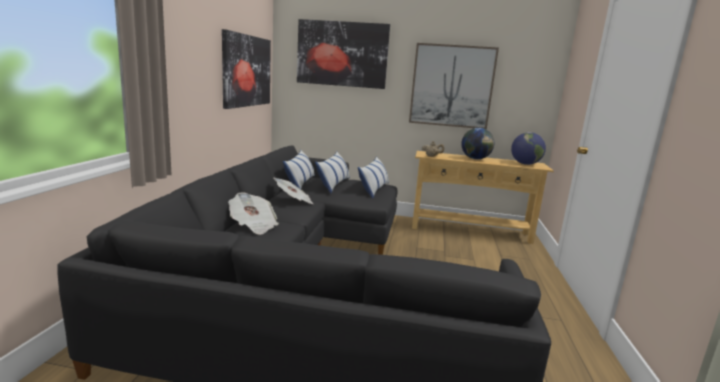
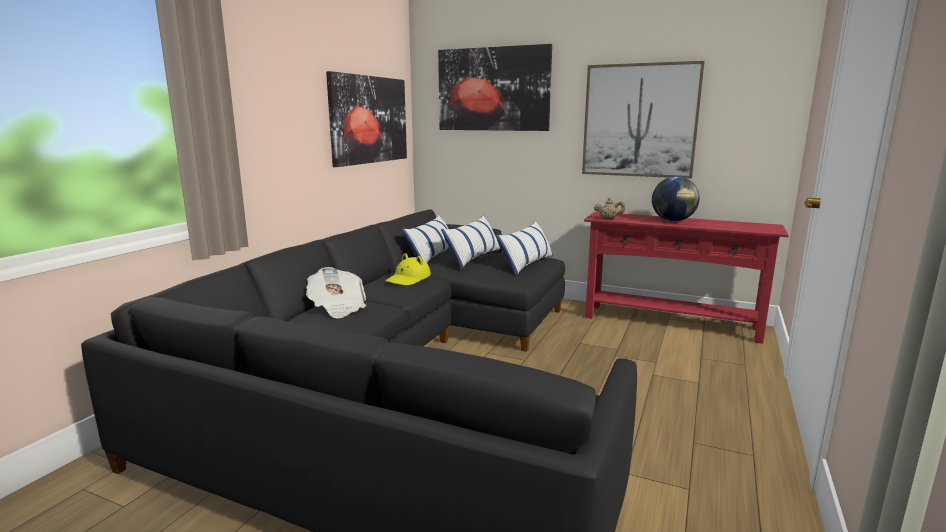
camera: 15 degrees right, 0 degrees up
(294, 201) = (408, 279): newspaper -> yellow hat
(470, 231) = (670, 322): beige console table -> red console table
(525, 164) = (748, 226): globe -> none

